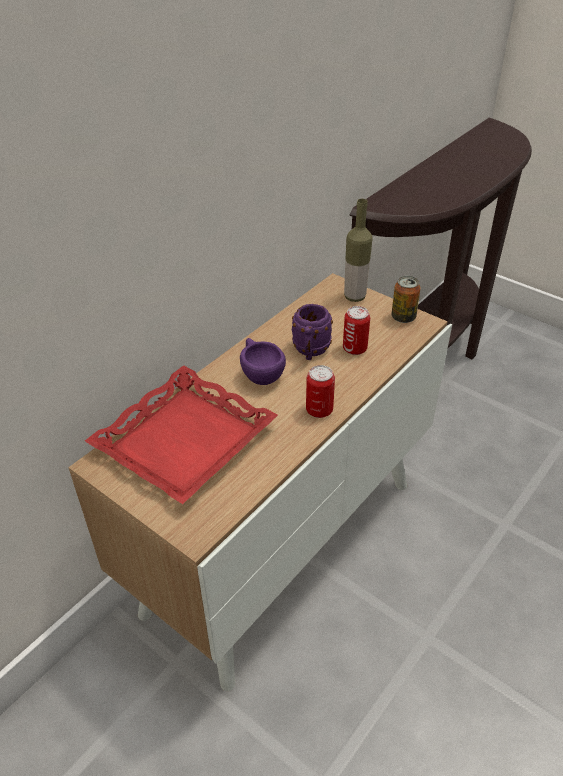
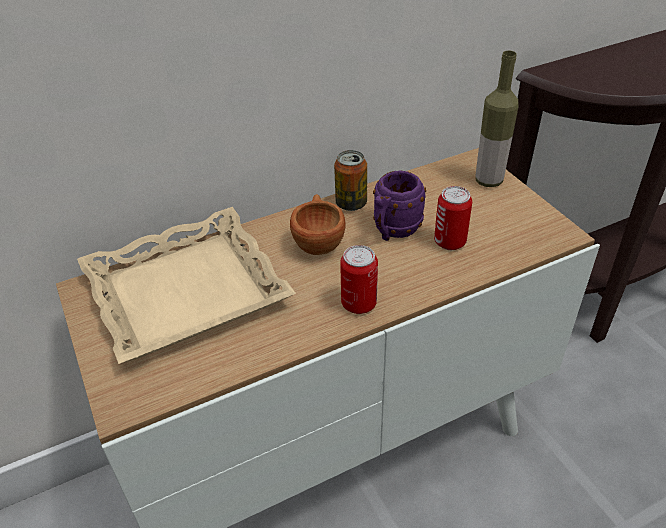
camera: 25 degrees right, 0 degrees up
(185, 441) = (186, 293): red tray -> beige tray
(260, 374) = (318, 241): purple cup -> brown cup
(403, 317) = (536, 220): can -> can (351, 203)

